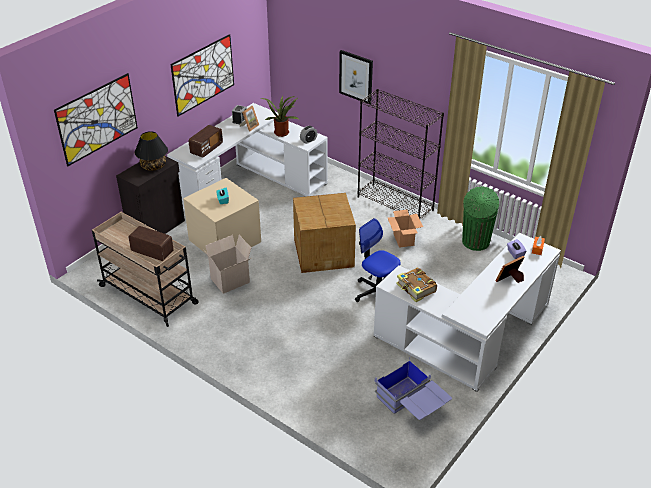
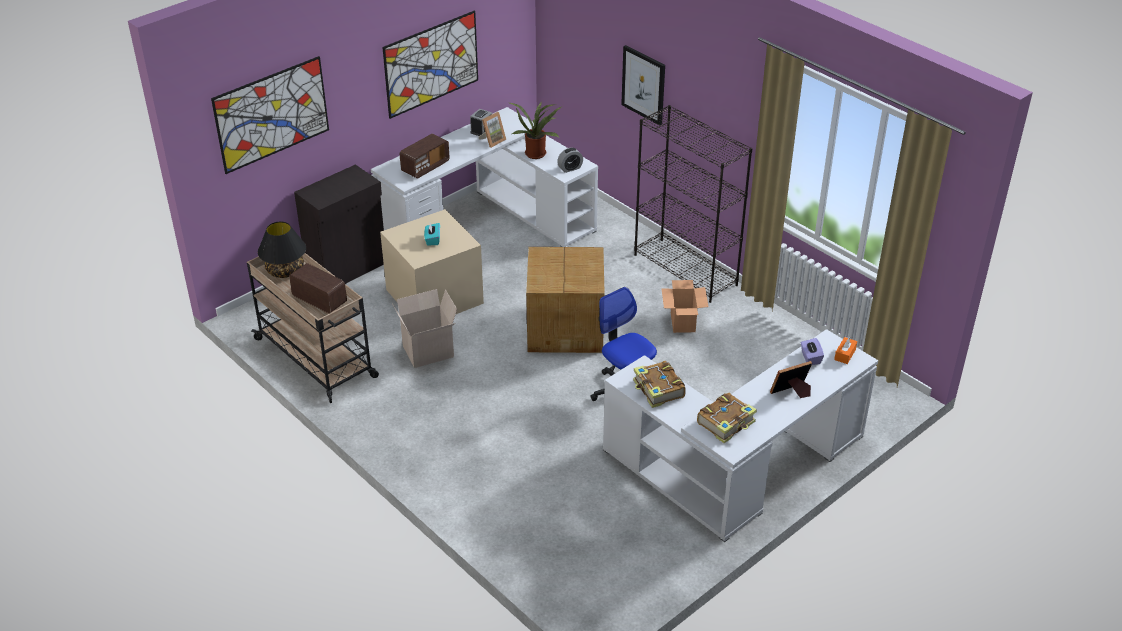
camera: 10 degrees right, 0 degrees up
(153, 166) = (346, 184): black table lamp -> black table lamp (285, 270)
(412, 406) = (629, 549): blue storage box -> none
(472, 307) = (726, 423): none -> book
(475, 242) = (784, 338): green trash can -> none

